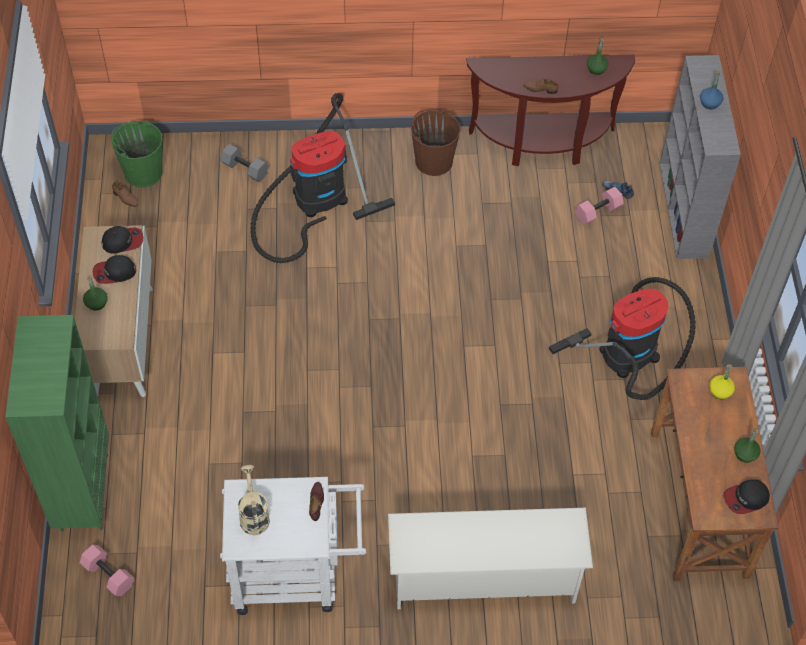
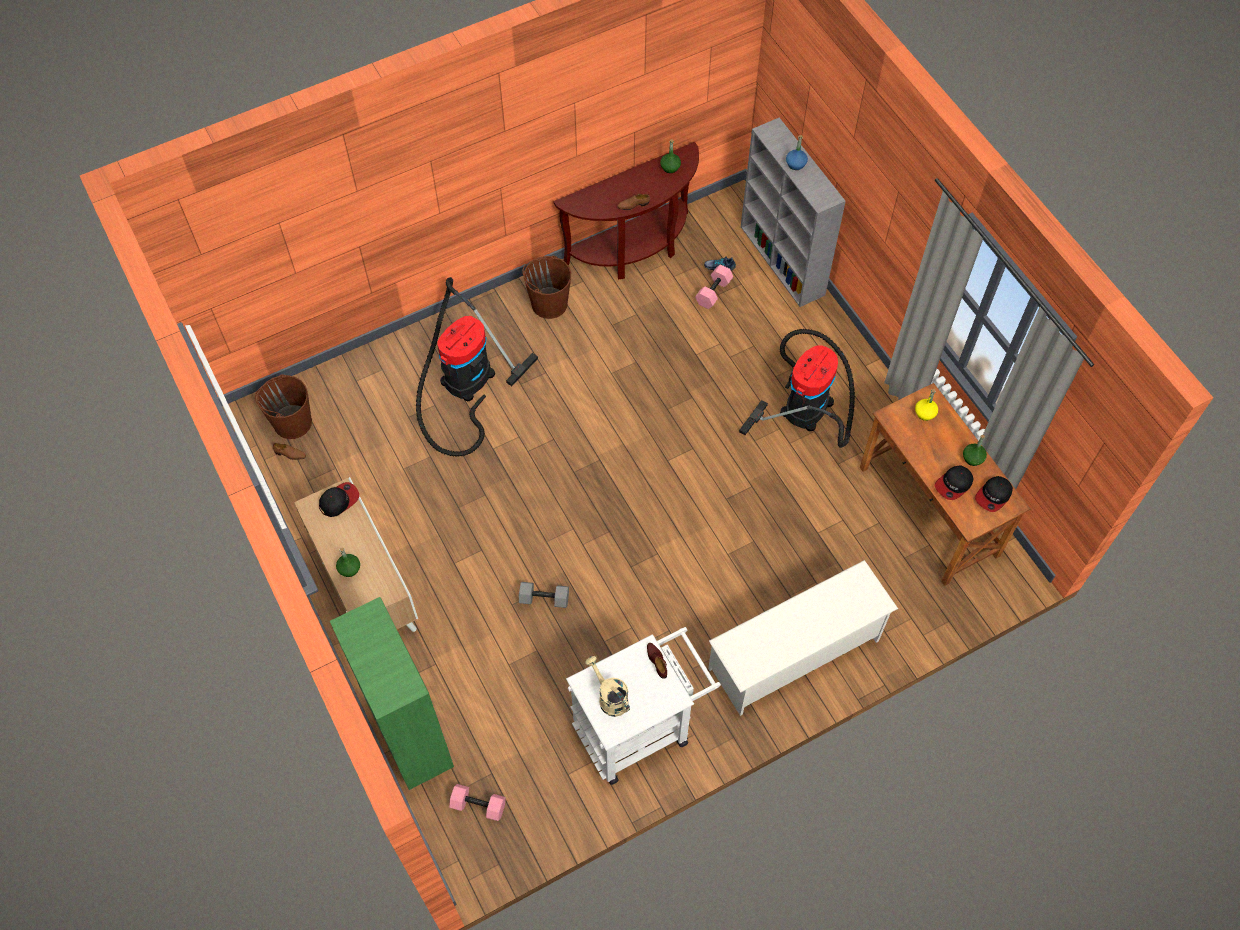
camera: 25 degrees left, 5 degrees up
(114, 272) = (349, 533): cap -> cap (953, 484)
(143, 172) = (292, 422): green bucket -> brown bucket
(244, 169) = (384, 381): grey dumbbell -> grey dumbbell (543, 599)

